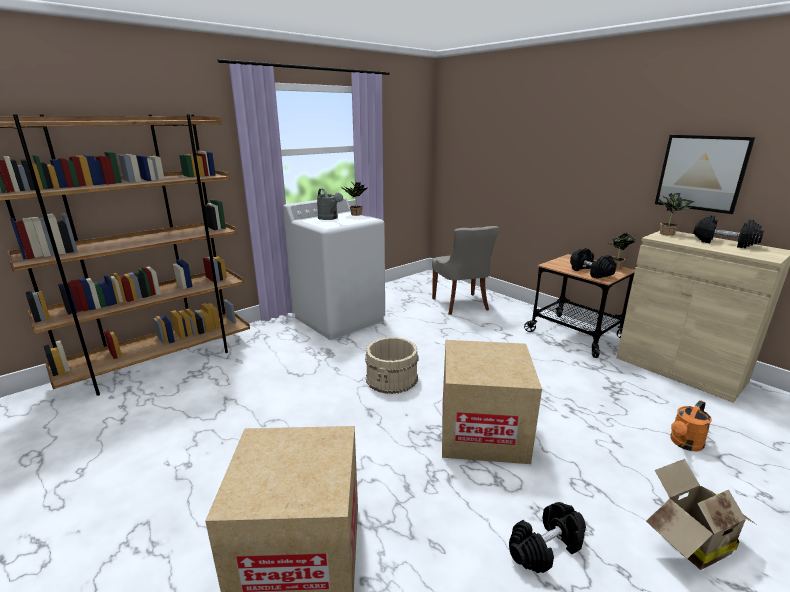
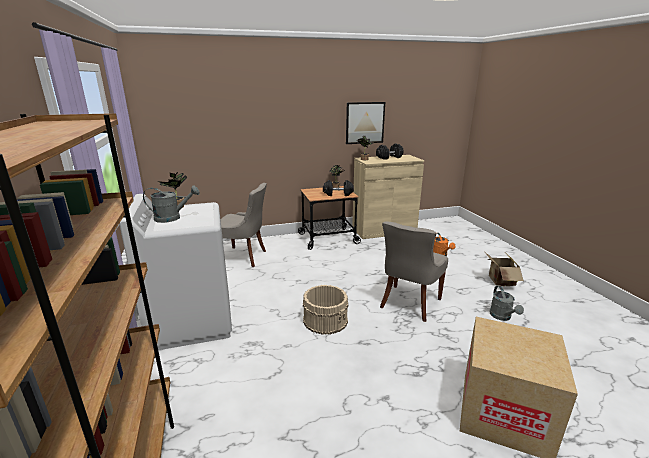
camera: 65 degrees left, 0 degrees up
(482, 432) = (409, 303): cardboard box -> grey chair
(545, 548) = (502, 317): black dumbbell -> grey watering can

